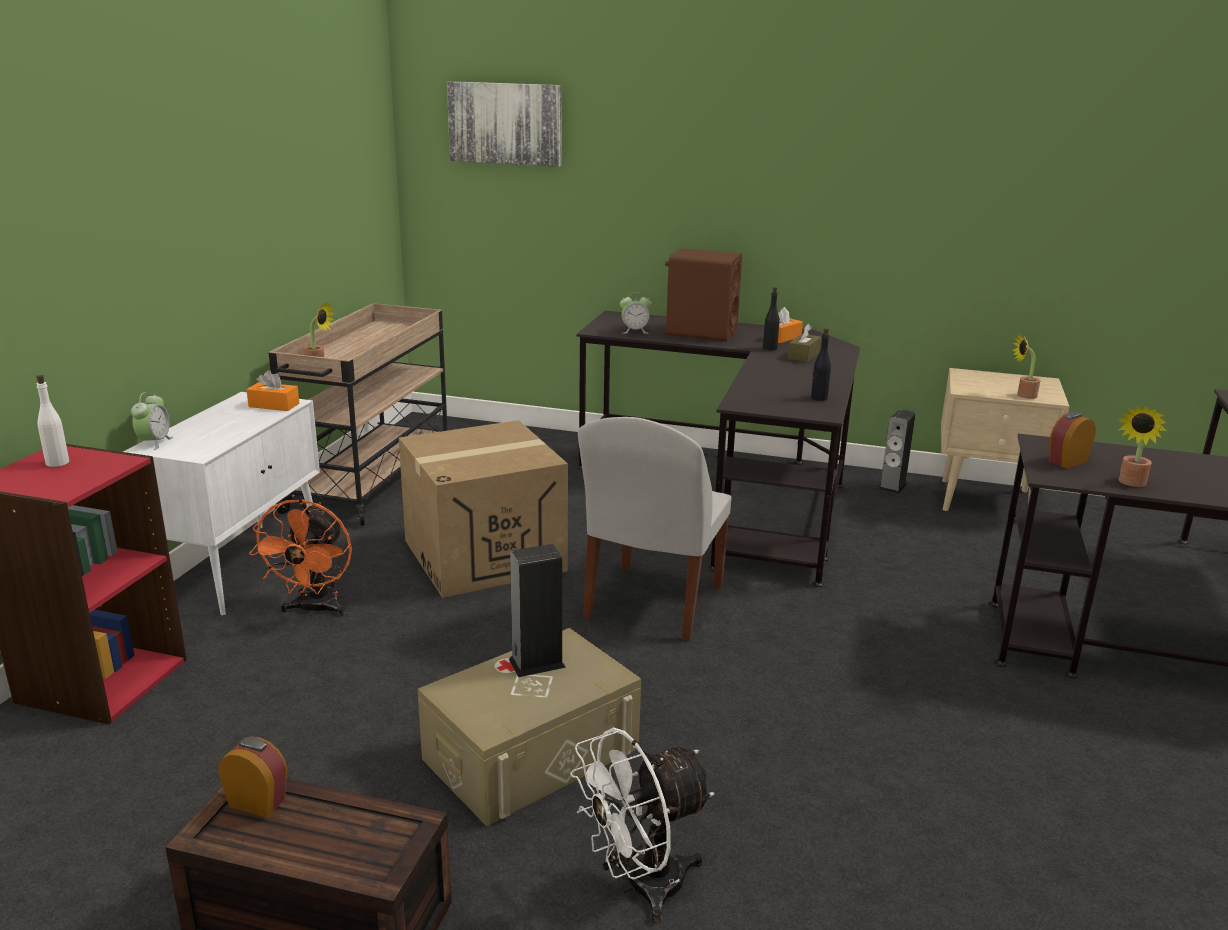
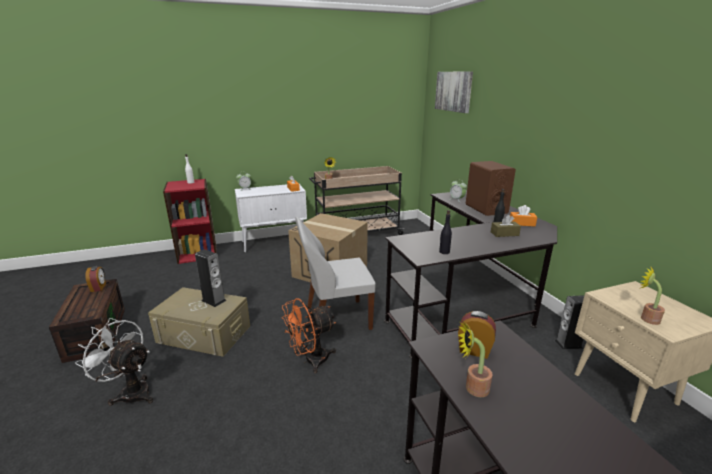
camera: 55 degrees right, 0 degrees up
(314, 610) = (261, 262): orange fan -> orange fan (310, 360)

